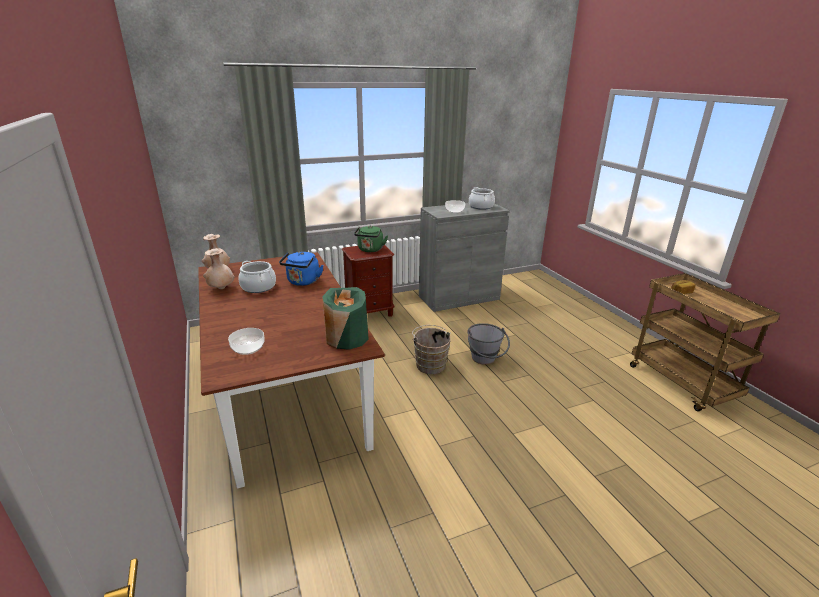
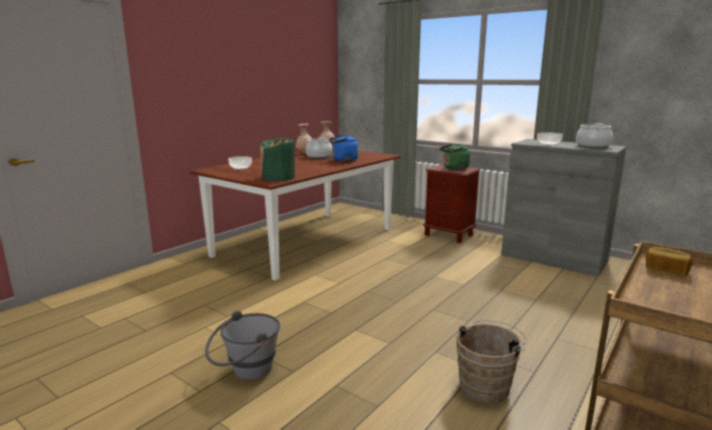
camera: 60 degrees right, 10 degrees down
(430, 364) = (410, 273): brown bucket -> brown bucket (486, 385)
(485, 360) = (455, 294): grey bucket -> grey bucket (245, 372)

